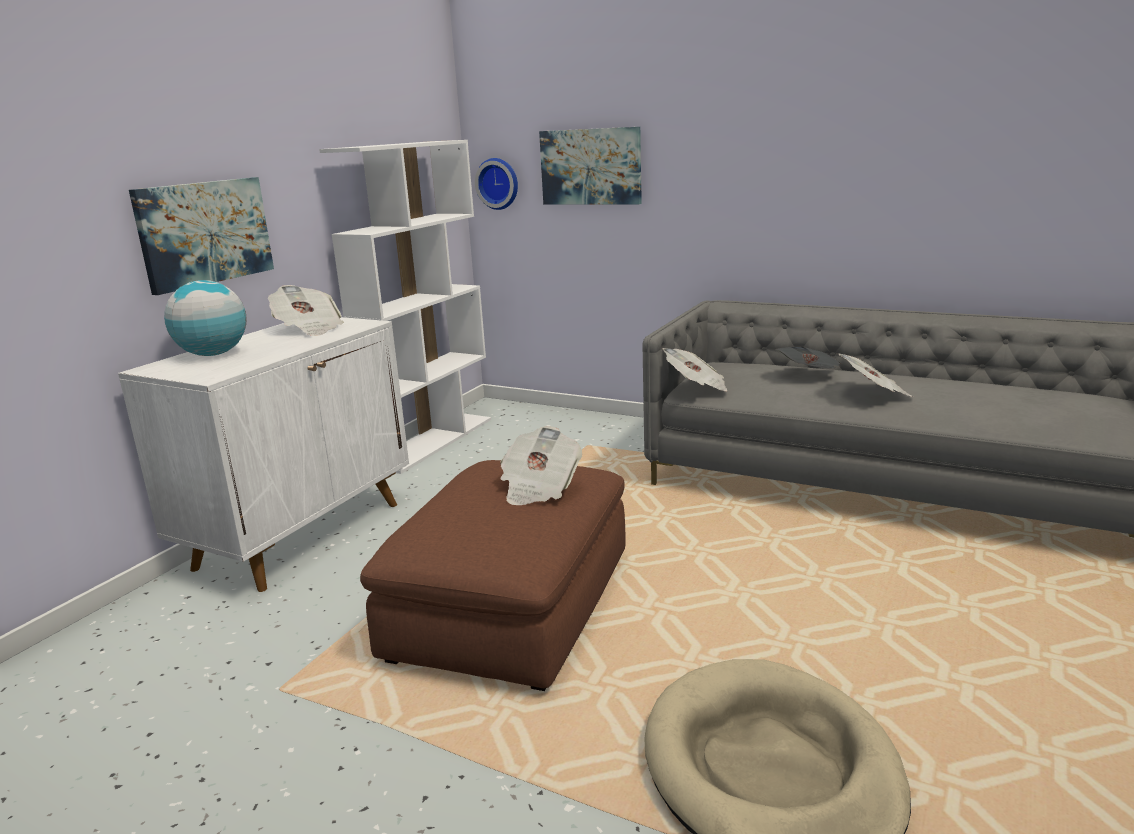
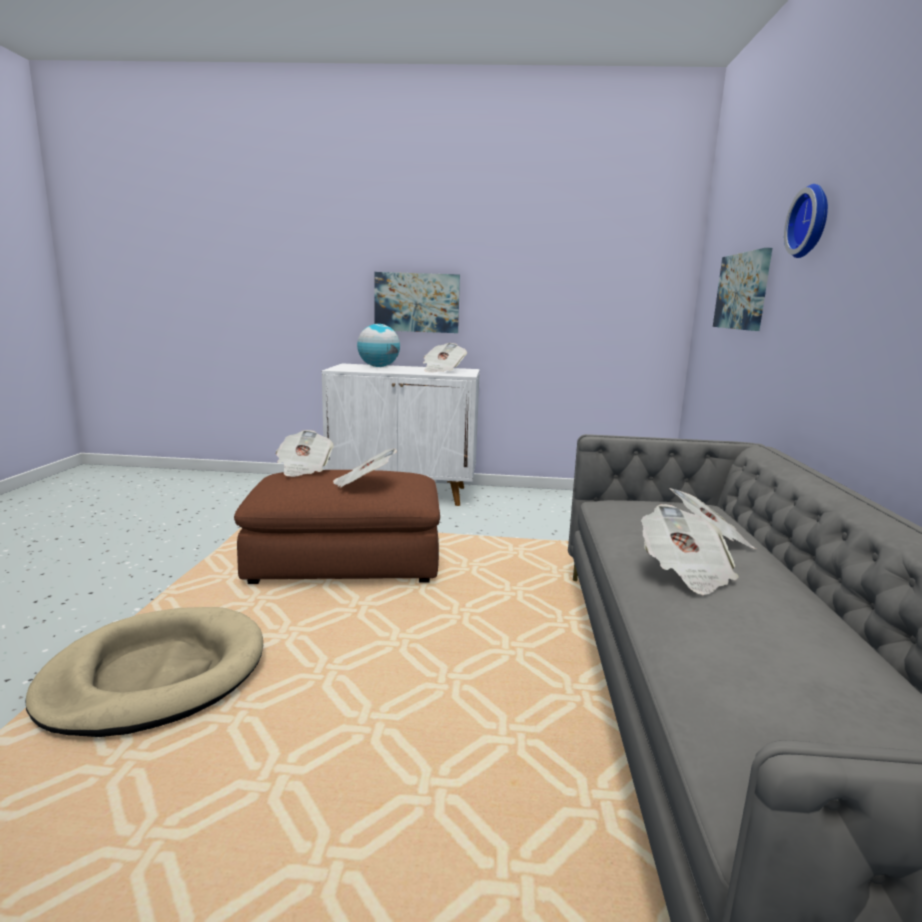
camera: 65 degrees right, 5 degrees down
(431, 441) = (564, 496): white bookcase -> none
(498, 183) = (704, 307): wall clock -> wall clock (812, 221)
(696, 386) = (610, 500): newspaper -> newspaper (303, 469)

